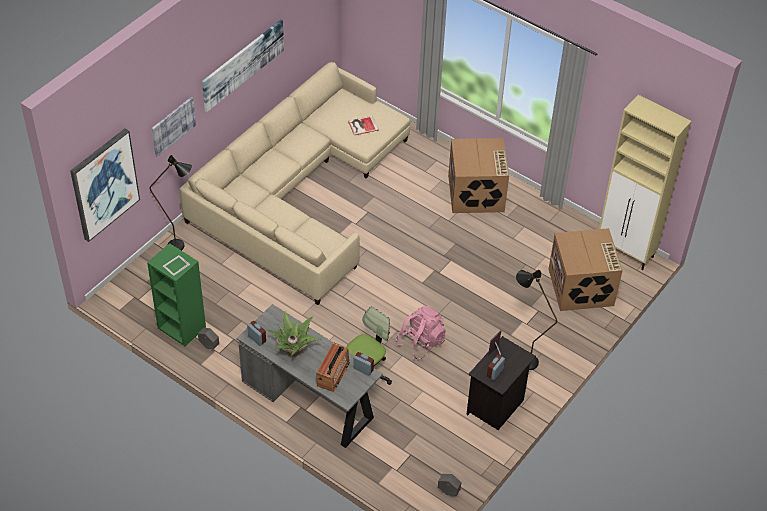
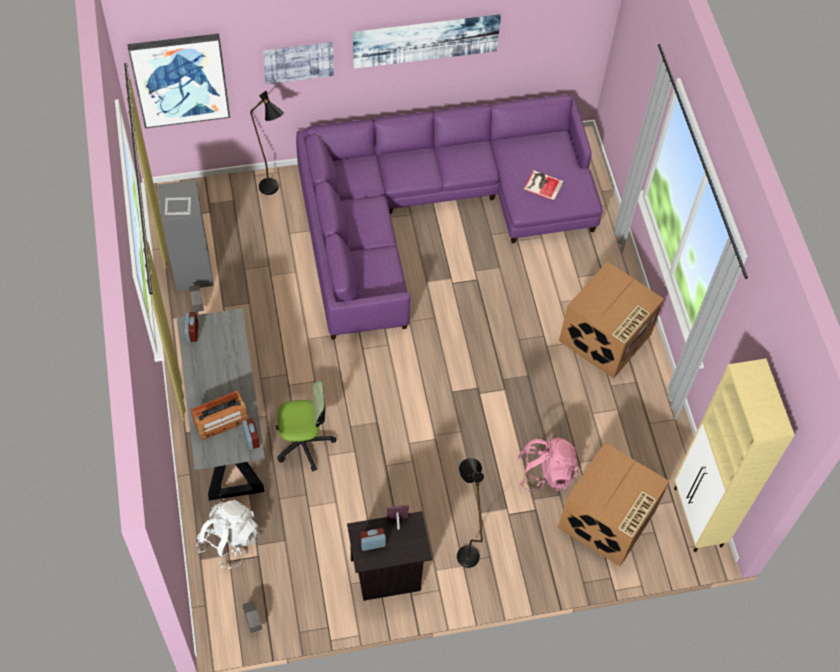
camera: 40 degrees right, 10 degrees up
(181, 328) = (192, 270): green bookcase -> grey bookcase
(293, 350) = (212, 369): potted plant -> none
(298, 191) = (433, 211): beige sofa -> purple sofa
(384, 460) = (229, 541): none -> white backpack
(420, 343) = (385, 452): pink backpack -> pink backpack (545, 473)

